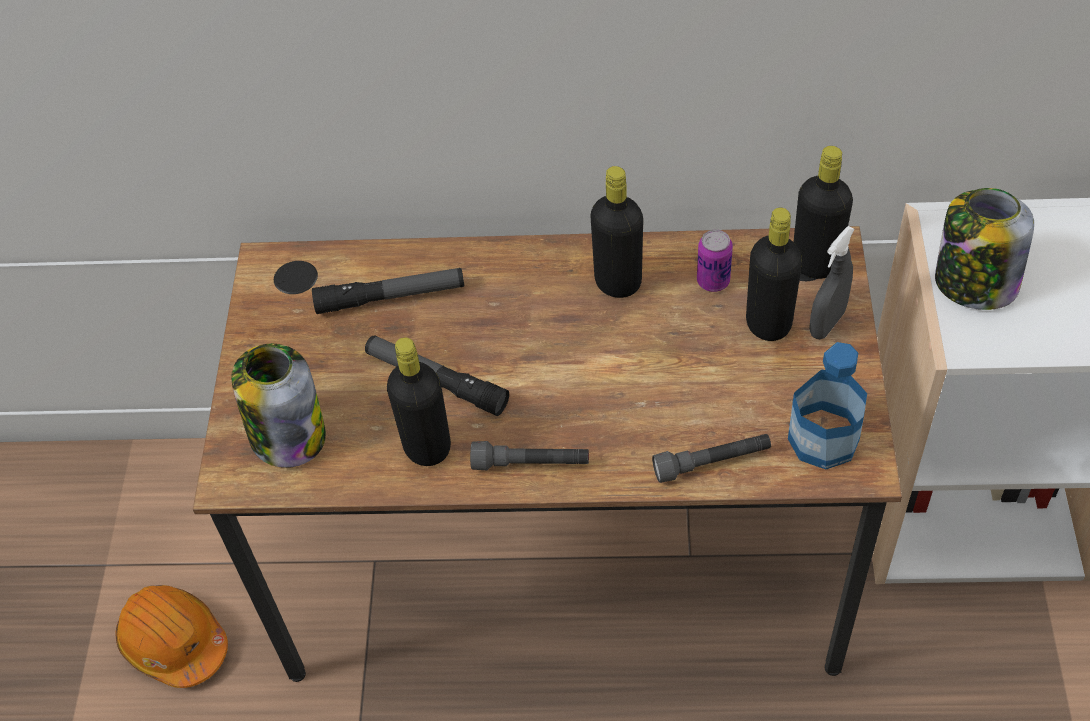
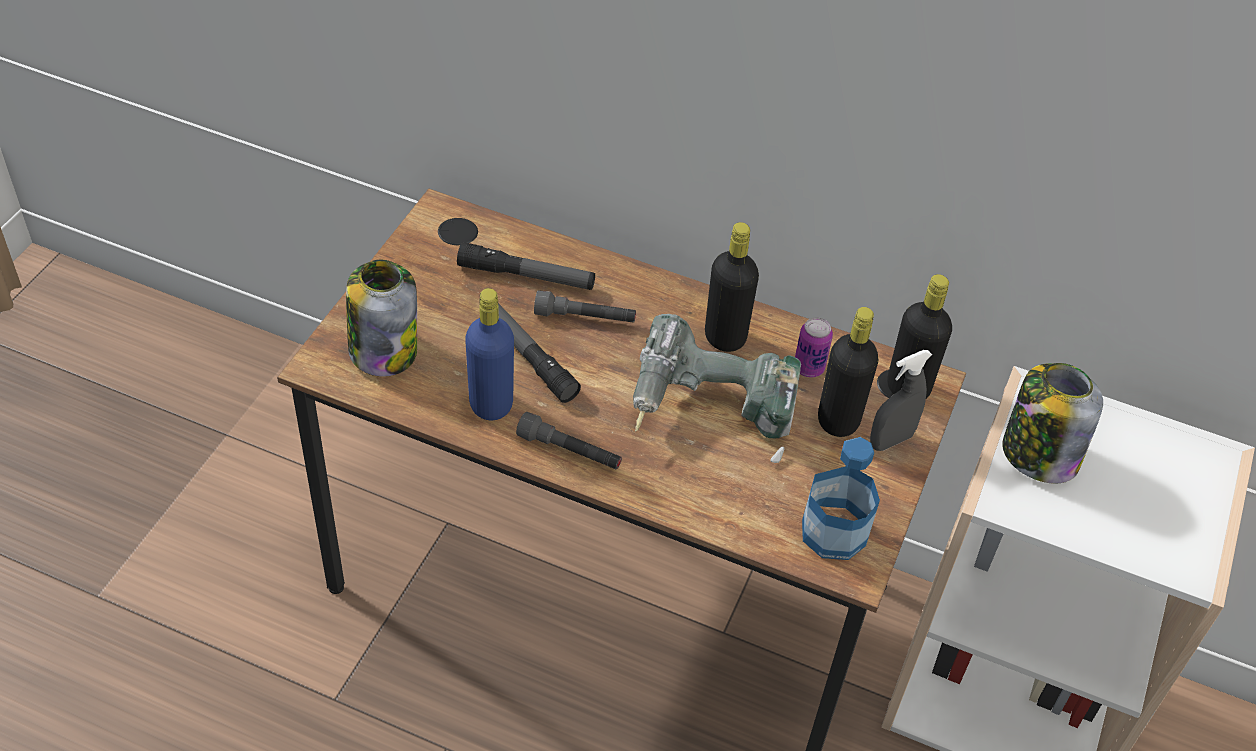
camera: 15 degrees right, 5 degrees down
(174, 642) = (249, 519): orange hard hat -> none
(427, 447) = (491, 404): black bottle -> blue bottle
(646, 366) = (711, 413): none -> power drill
(712, 462) = (724, 512): grey flashlight -> grey flashlight (585, 318)

